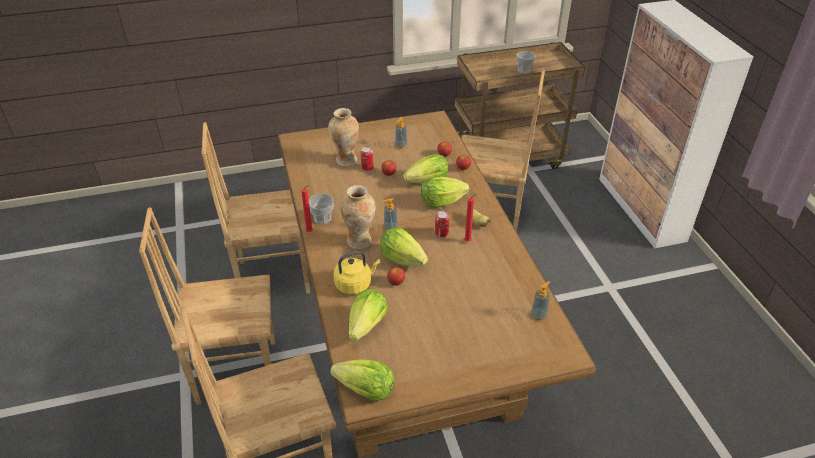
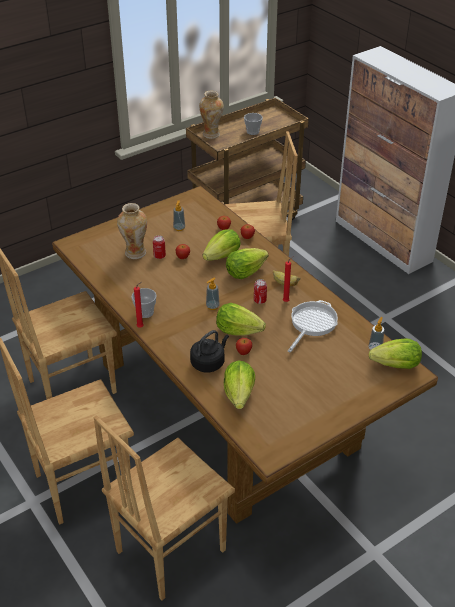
camera: 20 degrees left, 0 degrees up
(355, 284) = (209, 363): yellow kettle -> black kettle
(360, 241) = (191, 324): vase -> vase (211, 134)
(366, 391) = (268, 446): lettuce -> lettuce (396, 365)
(483, 271) = (312, 323): none -> frying pan

